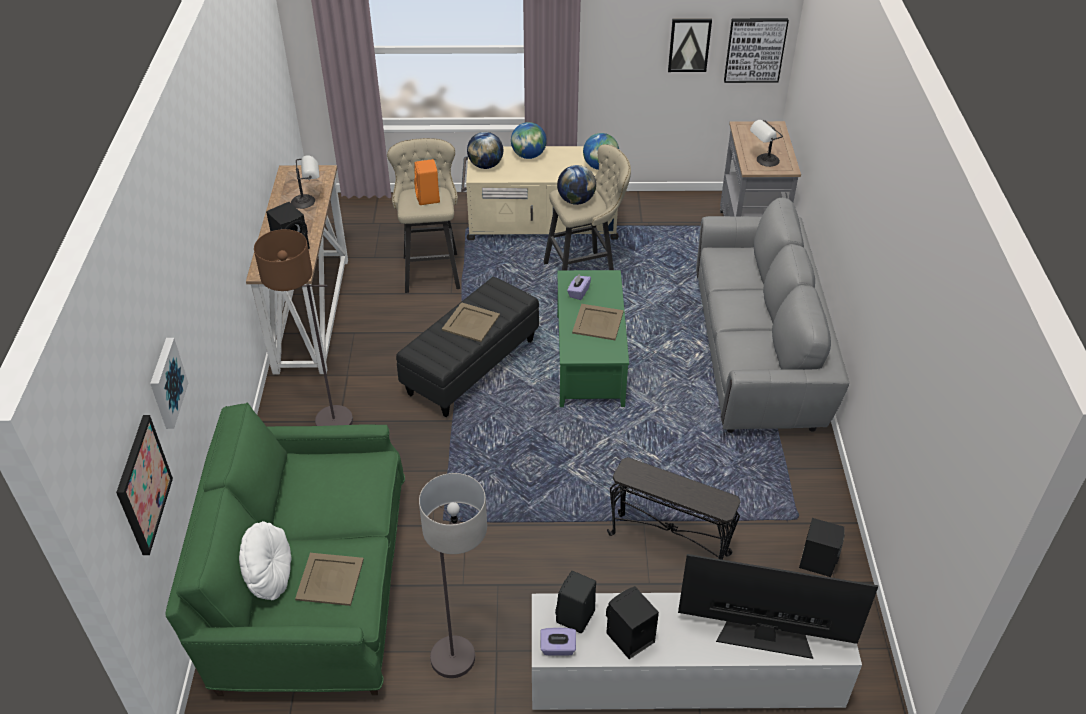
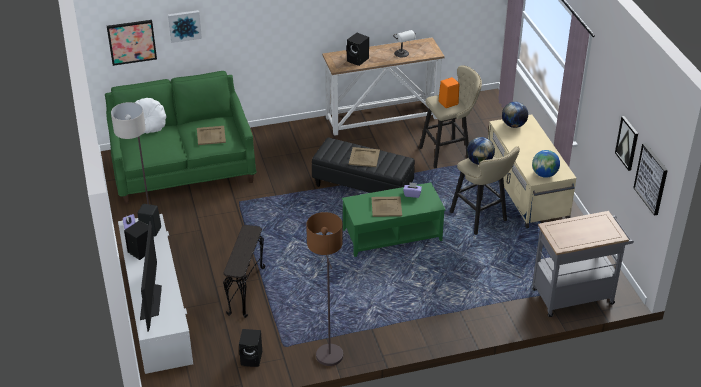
camera: 75 degrees right, 5 degrees down
(322, 421) = (296, 143): brown floor lamp -> brown floor lamp (327, 350)
(329, 579) = (152, 145): beige tray -> beige tray (211, 135)
(528, 155) = (537, 141): globe -> none
(758, 352) = (435, 314): grey sofa -> none
(764, 161) = (562, 233): table lamp -> none

